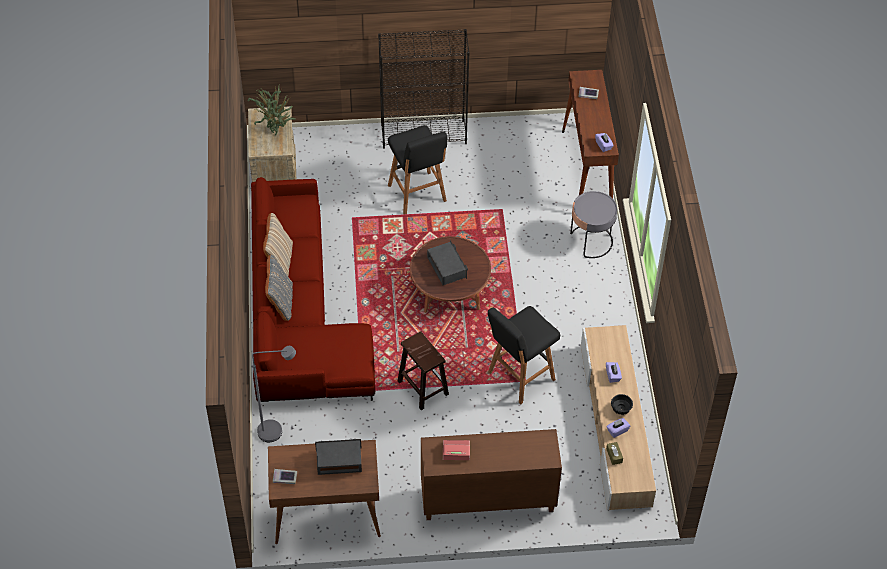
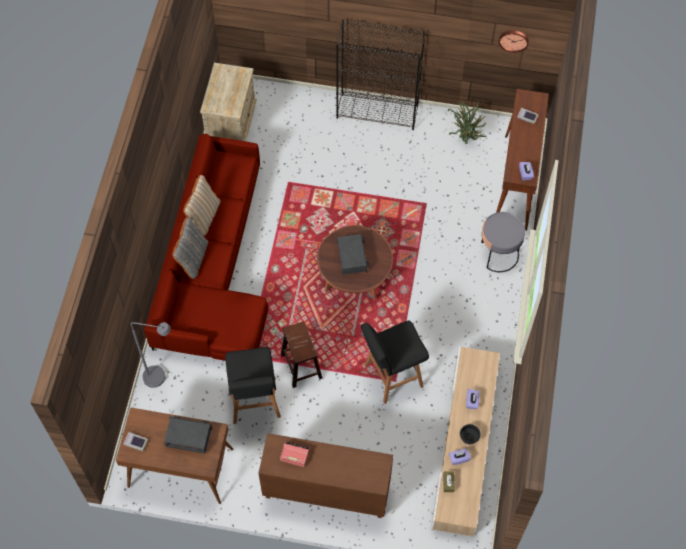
camera: 15 degrees right, 10 degrees up
(275, 129) = (232, 89): potted plant -> potted plant (466, 138)
(417, 194) = (354, 172): black stool -> black stool (254, 402)
(557, 20) = (513, 40): none -> wall clock

